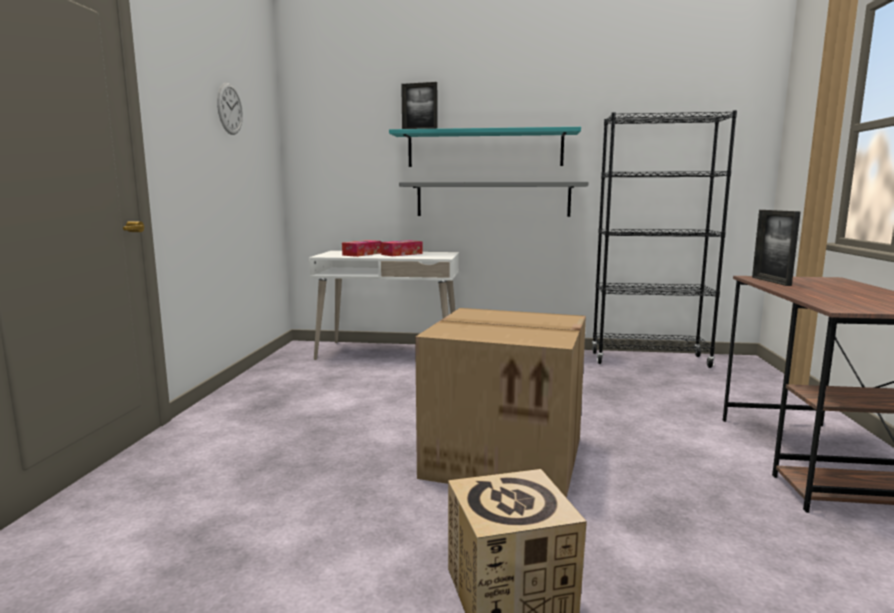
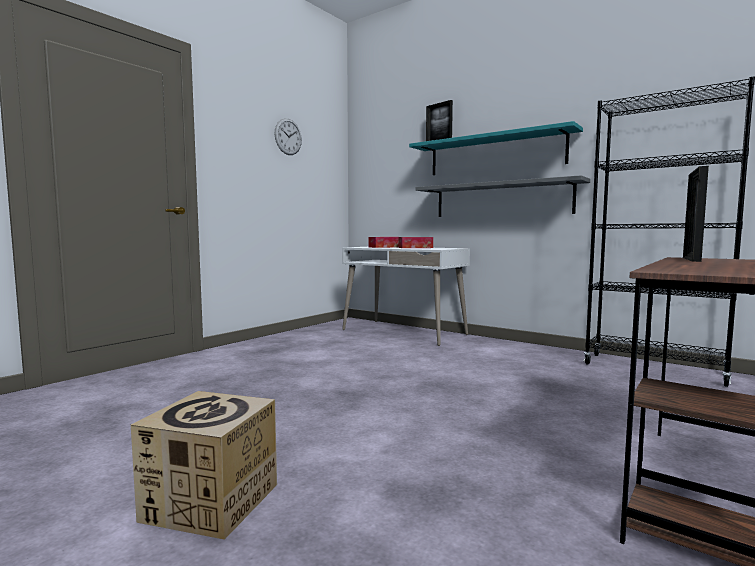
camera: 30 degrees right, 5 degrees down
(507, 456) = (374, 414): cardboard box -> none

